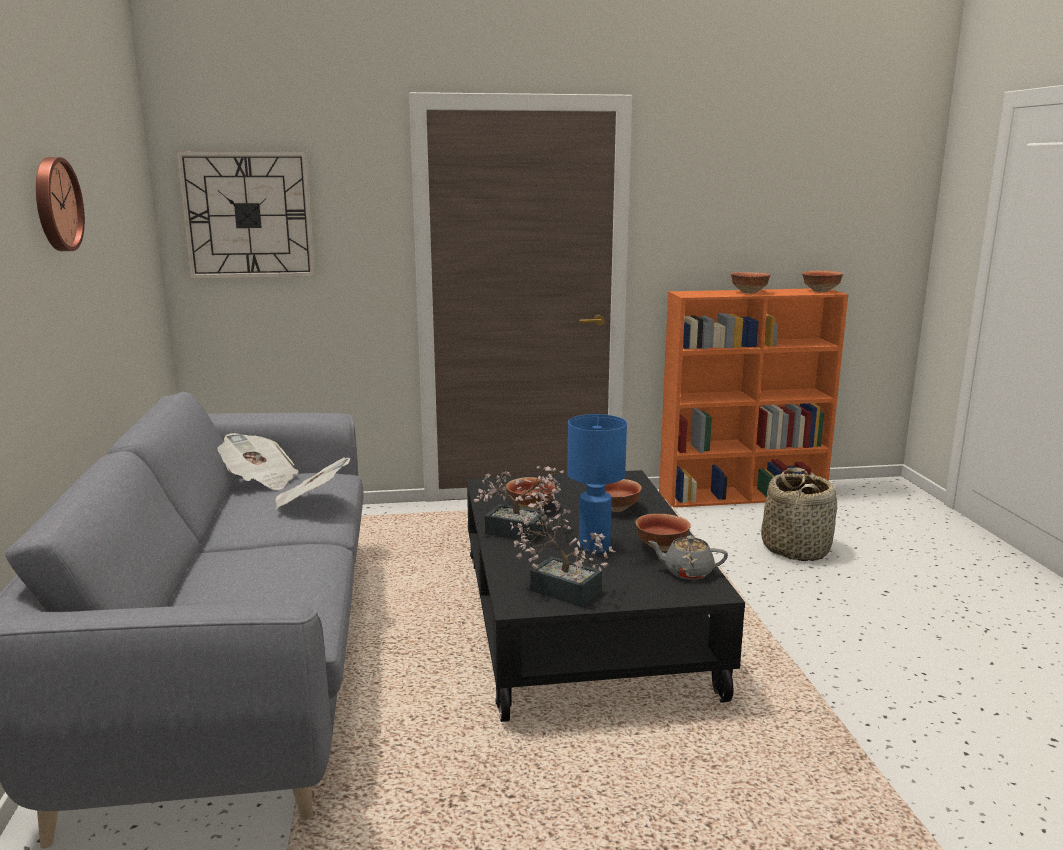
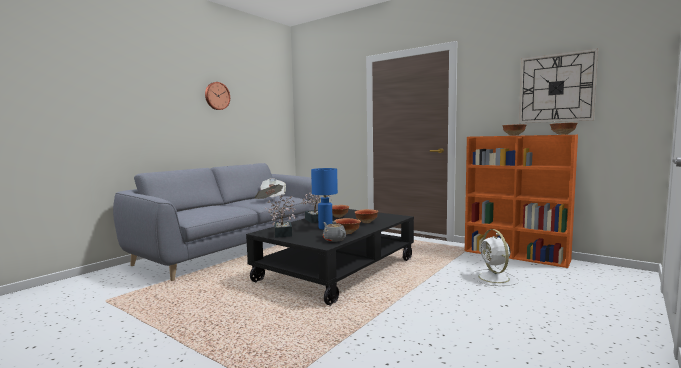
camera: 45 degrees right, 10 degrees down
(248, 215) = (316, 109): wall clock -> wall clock (556, 88)
(796, 549) = (494, 278): basket -> white fan

